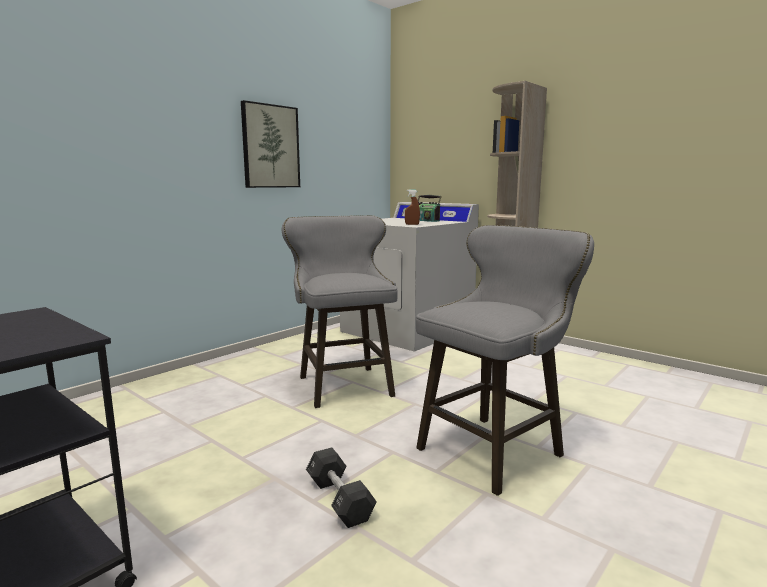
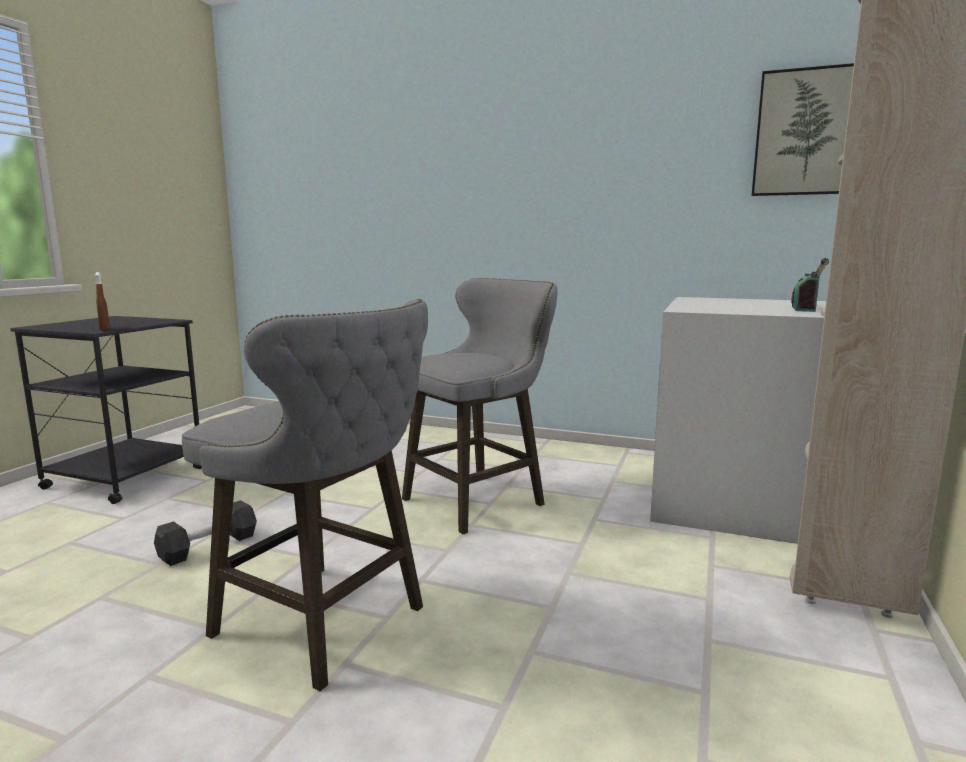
camera: 70 degrees right, 0 degrees up
(270, 146) = (597, 189): picture -> picture (808, 133)
(412, 224) = (705, 309): brown spray bottle -> brown spray bottle (105, 329)

